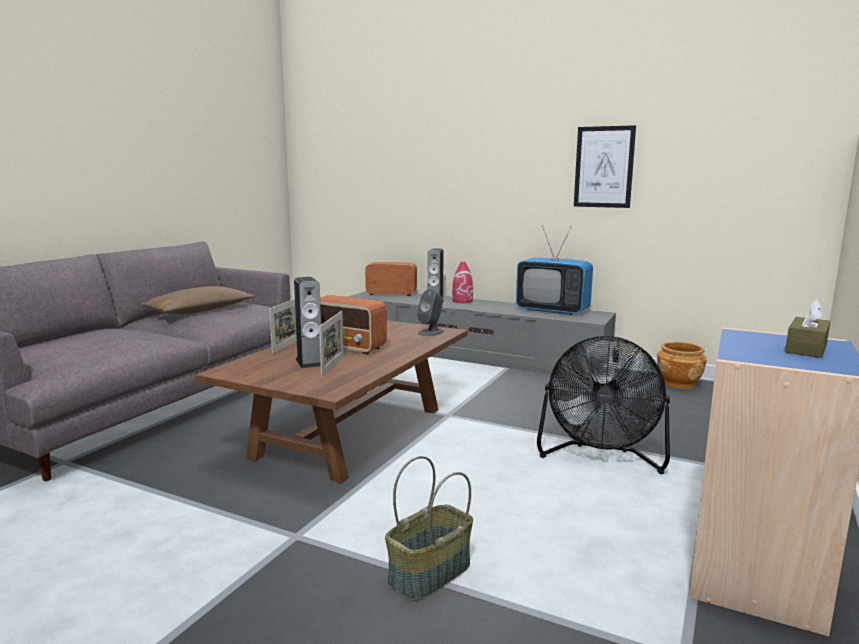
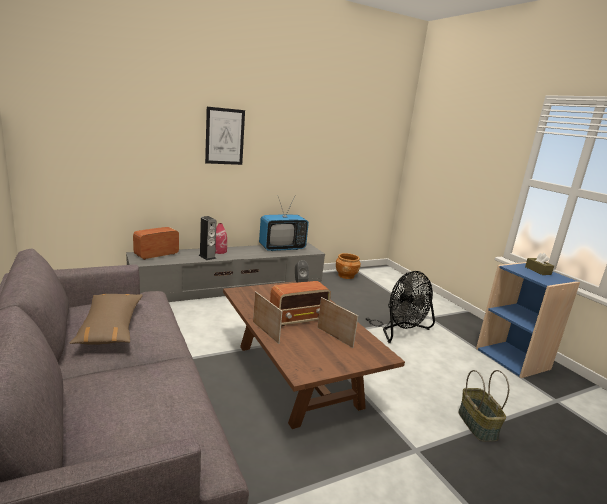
camera: 55 degrees left, 5 degrees up
(309, 362) = (317, 340): speaker -> none
(604, 167) = (303, 156): picture -> picture (225, 136)

